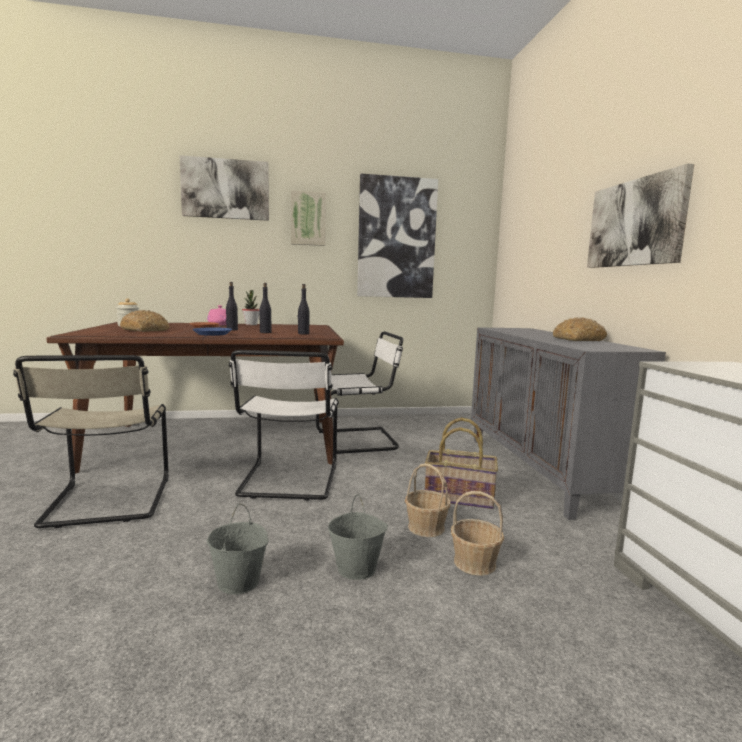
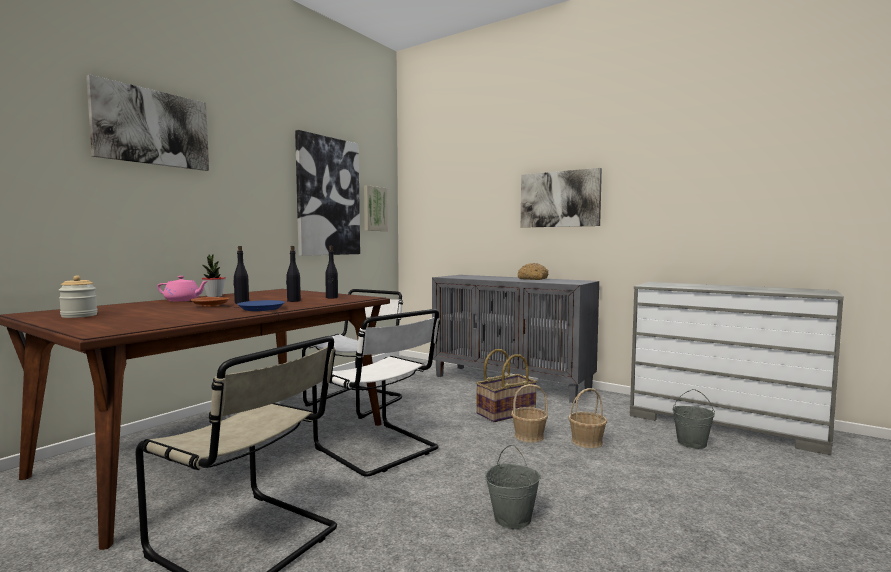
camera: 45 degrees left, 5 degrees down
(145, 330) = (152, 316): bread -> none
(308, 219) = (248, 172): picture -> picture (374, 209)
(357, 568) = (550, 474): grey bucket -> grey bucket (692, 443)

